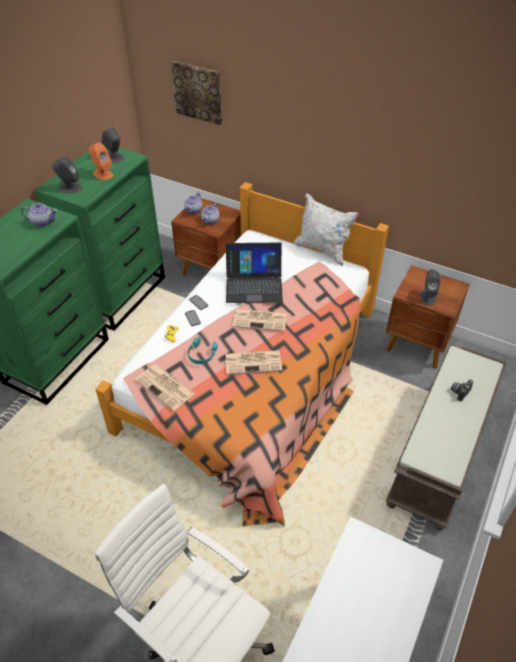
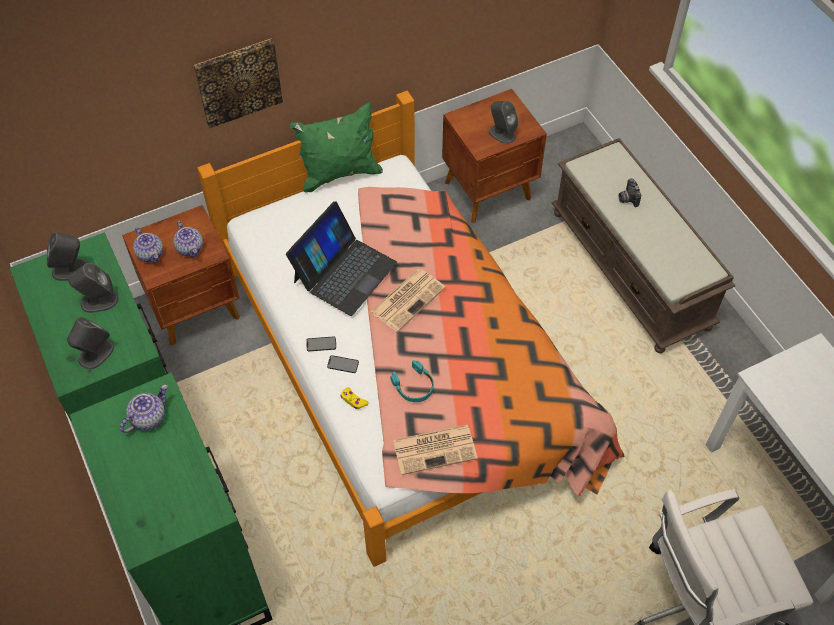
camera: 55 degrees left, 10 degrees up
(103, 174) = (98, 301): orange speaker -> grey speaker
(198, 92) = (87, 100): picture -> picture (238, 81)
(254, 362) = (465, 343): newspaper -> none
(322, 250) = (339, 173): white pillow -> green pillow

